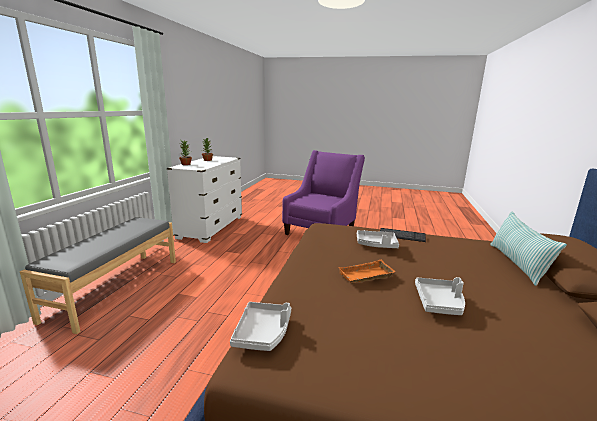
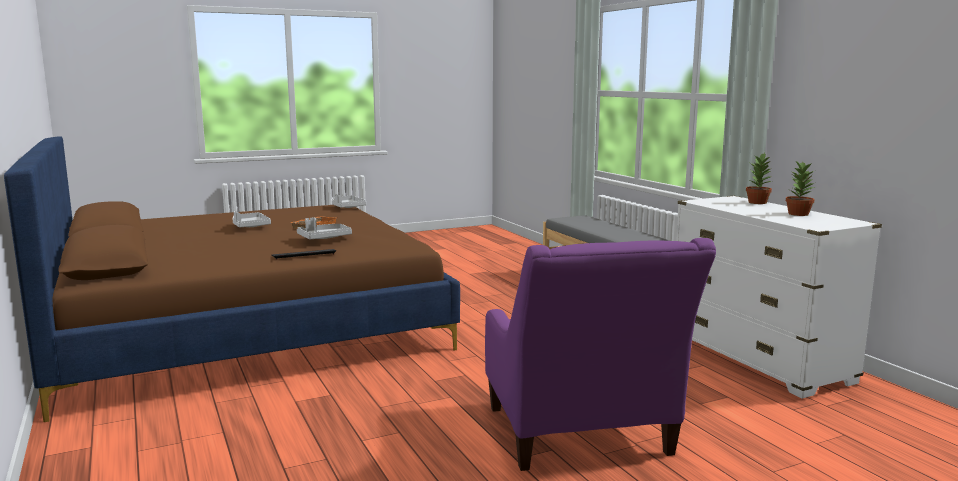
camera: 140 degrees right, 5 degrees down
(517, 263) = (162, 259): pillow -> none

